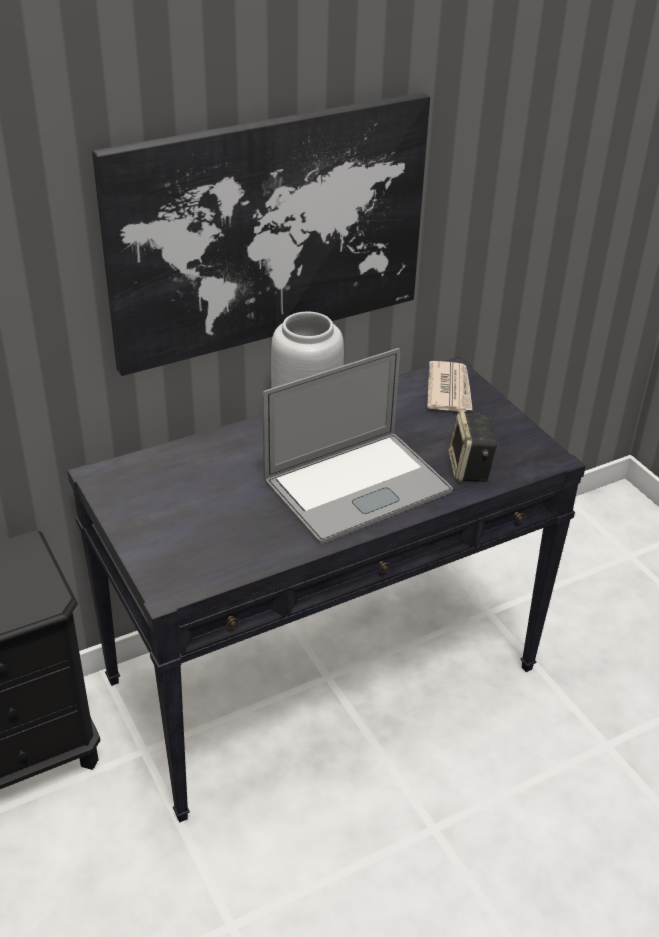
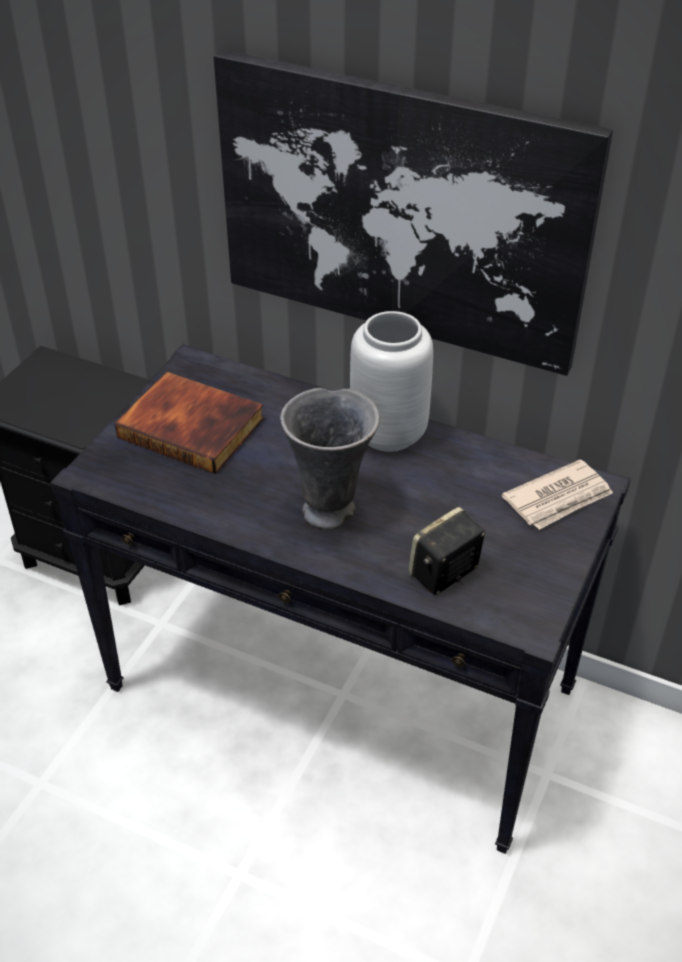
camera: 55 degrees right, 5 degrees up
(182, 509) = (193, 426): none -> book
(357, 487) = (331, 511): laptop -> grey vase

